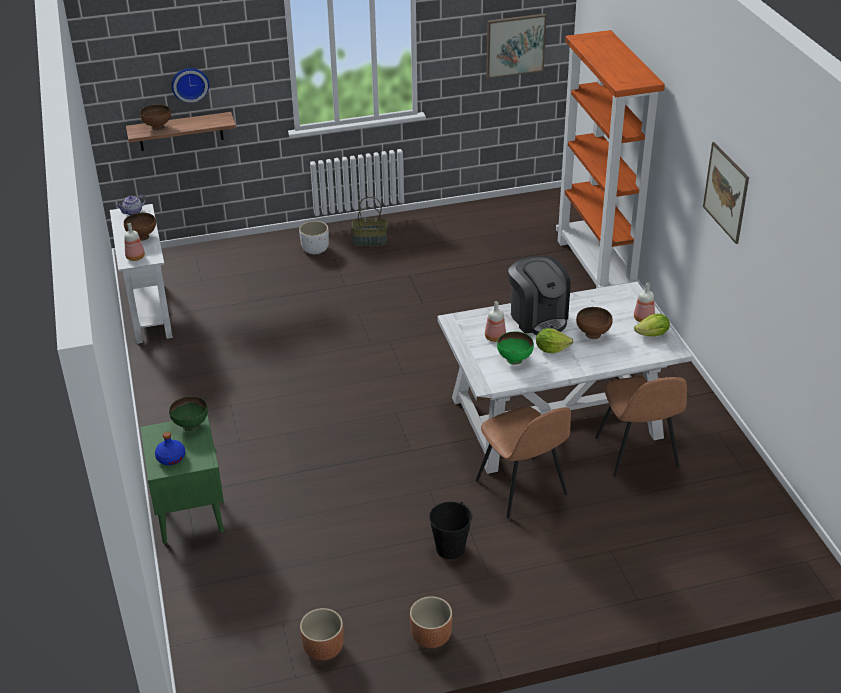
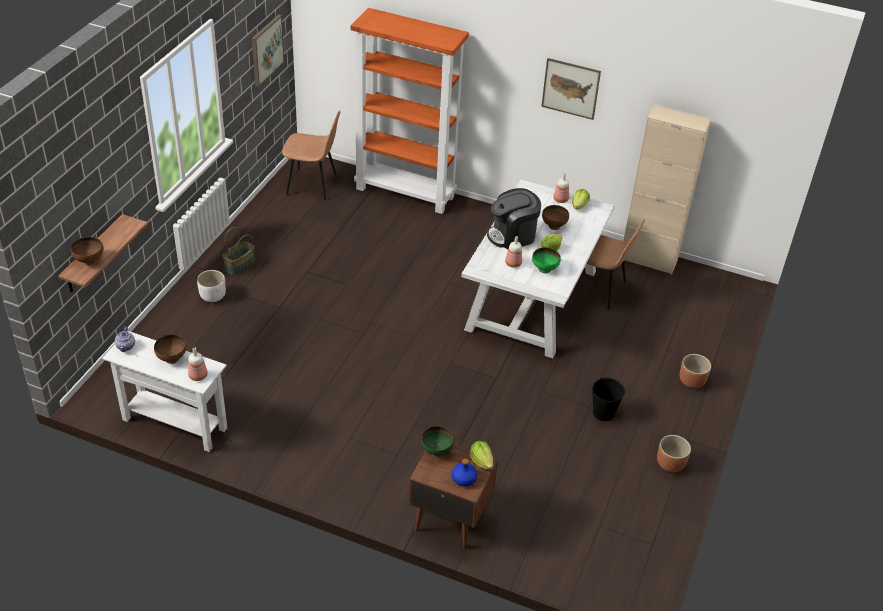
camera: 55 degrees left, 5 degrees up
(189, 83) = (94, 206): wall clock -> none
(190, 514) = (449, 519): green nightstand -> brown nightstand
(205, 458) = (481, 461): none -> lettuce
(324, 649) = (639, 518): brown planter -> brown planter (692, 381)
(522, 489) = (581, 352): brown chair -> brown chair (313, 184)
(538, 317) = (512, 235): coffee machine -> coffee machine turned 150 degrees clockwise
(742, 467) = (648, 259): none -> beige cabinet

